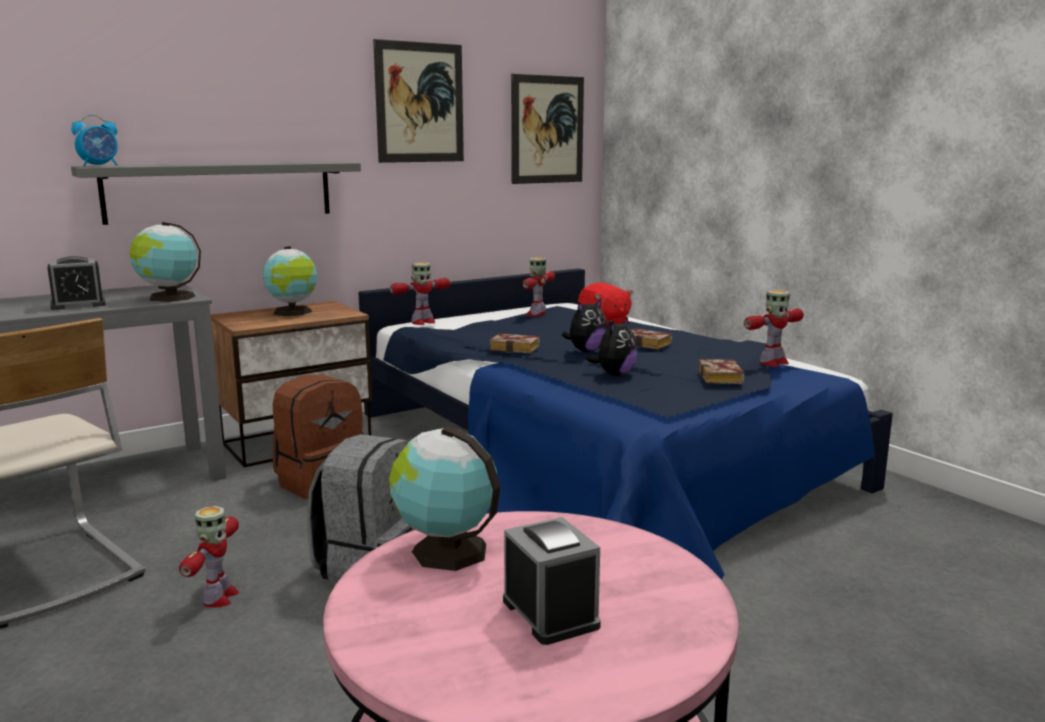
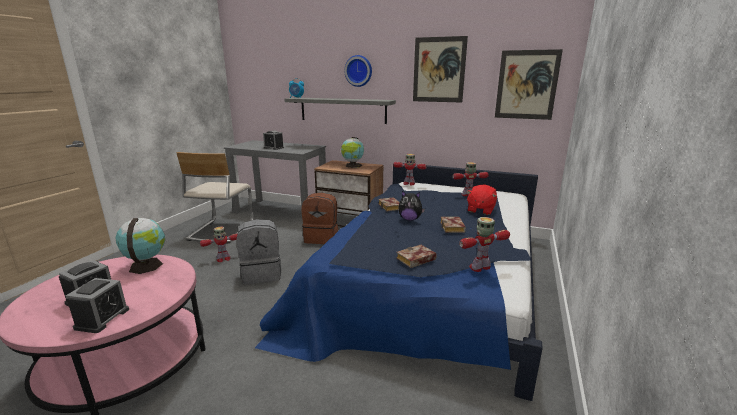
camera: 55 degrees right, 5 degrees up
(168, 298) = (297, 150): globe -> none
(257, 100) = (359, 71): none -> wall clock
(614, 374) = (386, 235): plush toy -> none
(661, 603) = (102, 318): none -> alarm clock
(773, 363) = (480, 267): toy robot -> toy robot turned 135 degrees clockwise

